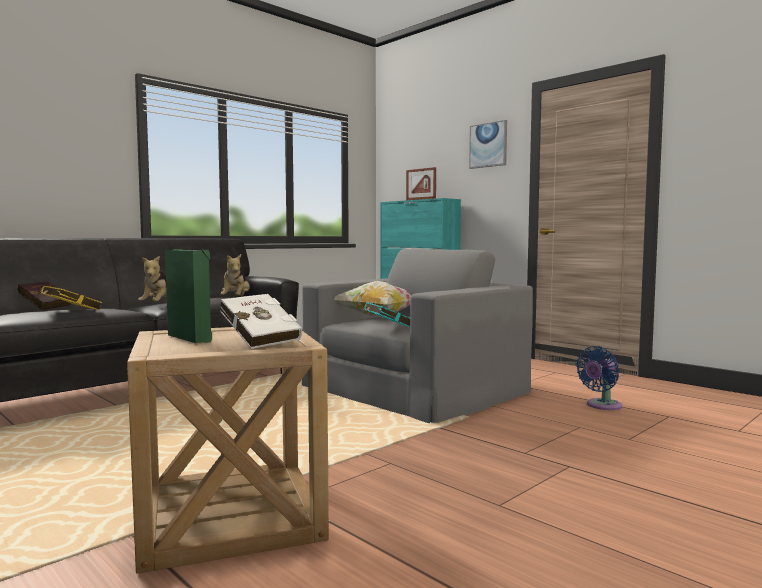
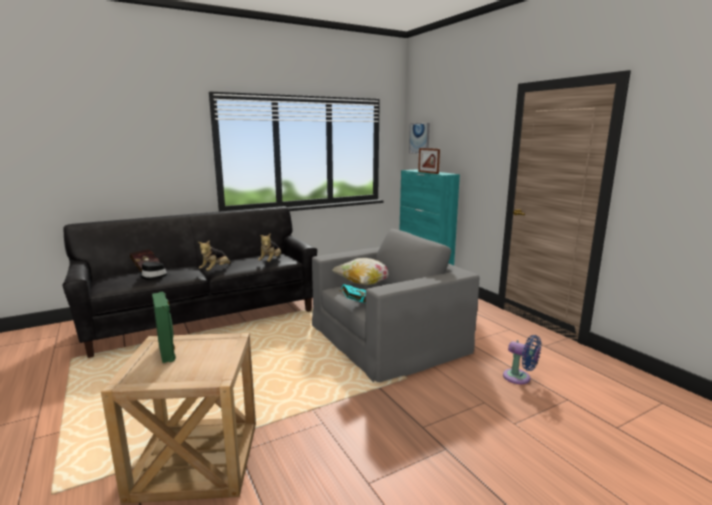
camera: 15 degrees right, 10 degrees up
(69, 311) = (154, 276): yellow book -> black hat
(260, 340) = (201, 365): white book -> none
(488, 145) = (482, 132): picture -> picture (419, 138)
(601, 406) = (519, 378): blue fan -> blue fan turned 120 degrees counterclockwise

